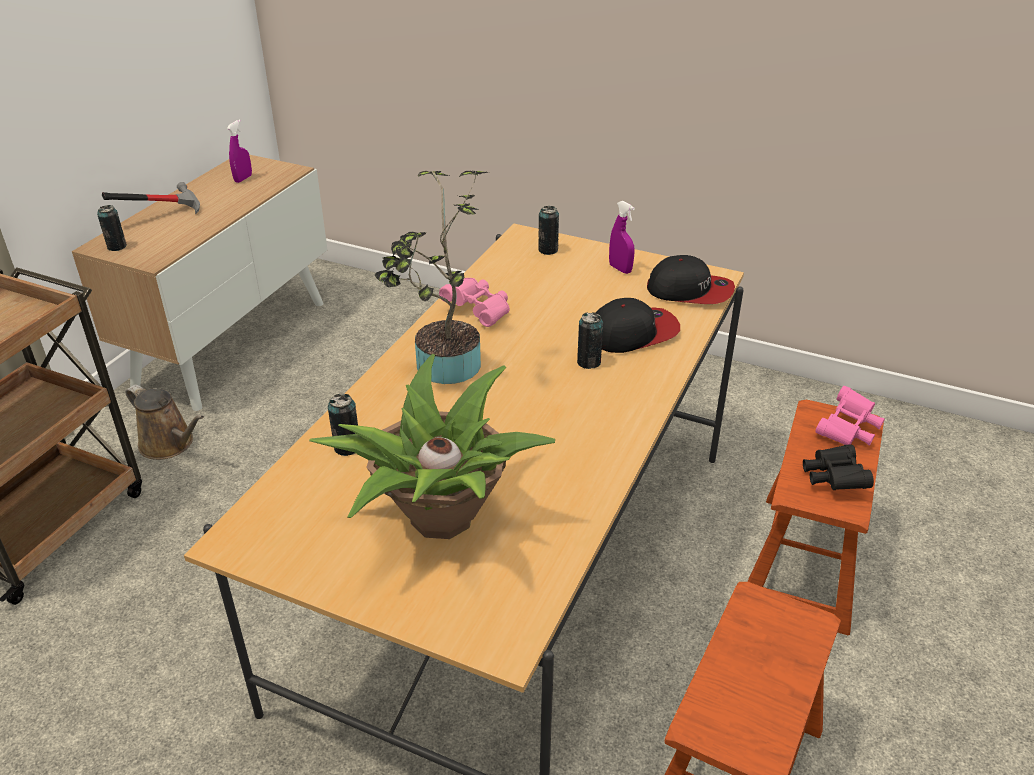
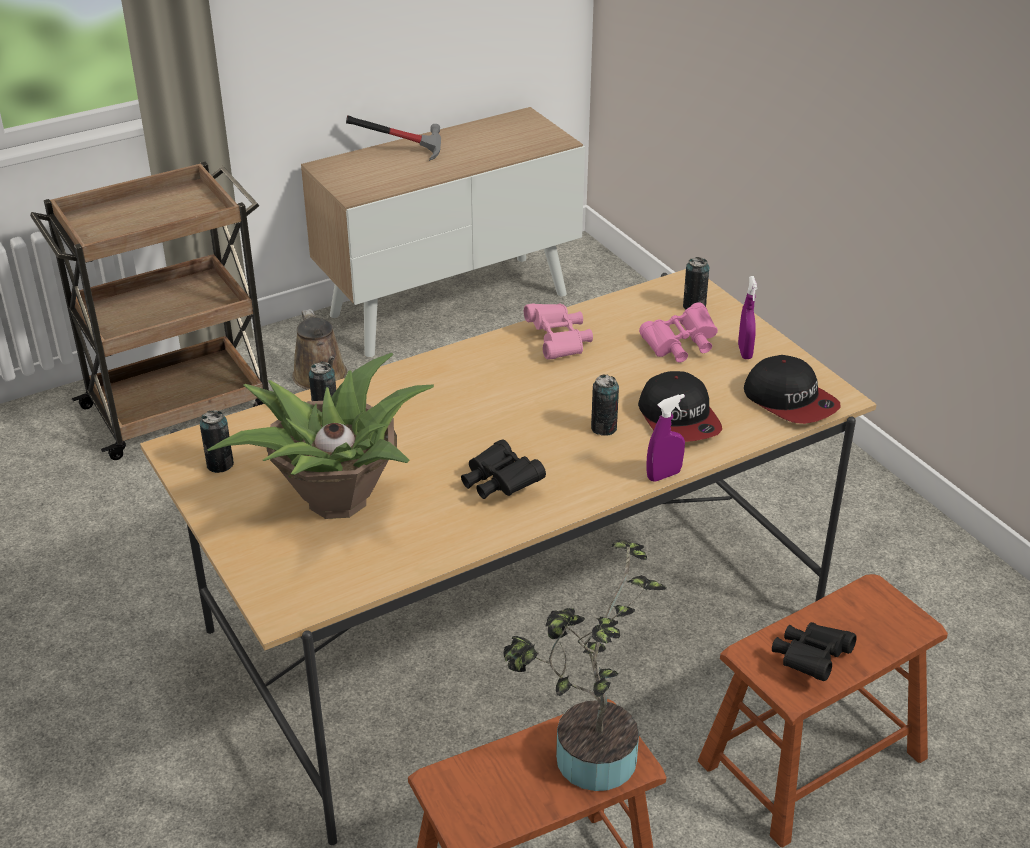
camera: 35 degrees right, 0 degrees up
(117, 246) = (338, 171): can -> can (220, 464)
(243, 179) = (505, 136): purple spray bottle -> purple spray bottle (664, 475)
(443, 368) = (469, 381): potted plant -> potted plant (586, 760)
(561, 440) = (499, 484): none -> black binoculars
(633, 333) = (679, 419): cap -> cap turned 60 degrees clockwise
(848, 430) = (887, 624): pink binoculars -> pink binoculars (680, 346)

